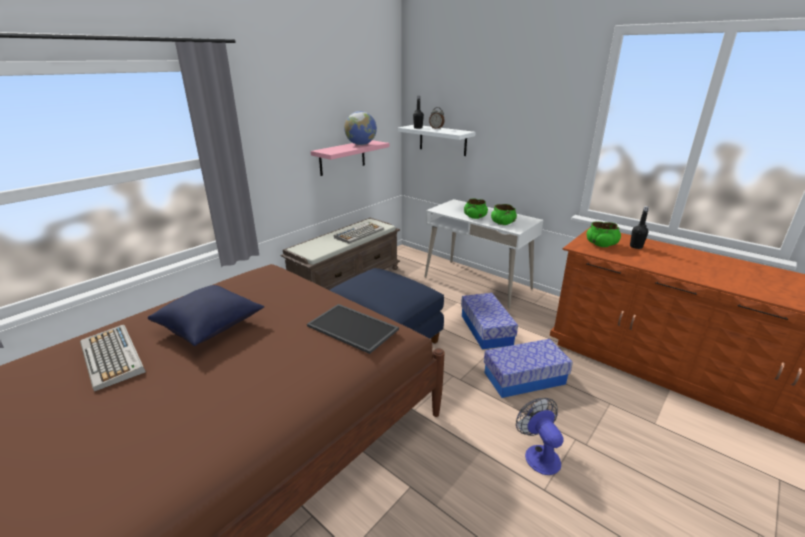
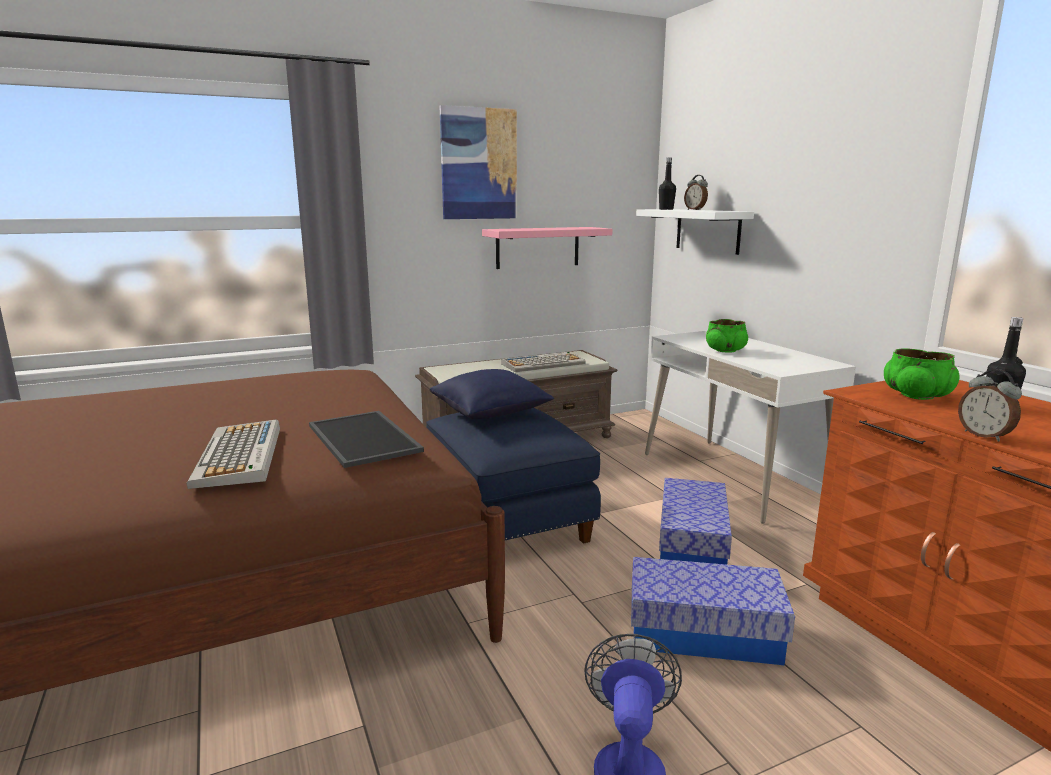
camera: 25 degrees right, 10 degrees down
(113, 357) = (70, 414): keyboard -> keyboard (240, 456)
(210, 327) = (202, 407): blue pillow -> blue pillow (490, 413)
(305, 106) = (479, 164): none -> picture
(361, 144) = (565, 228): globe -> none
(502, 223) = (767, 361): green bowl -> none
(647, 267) = (984, 436): none -> alarm clock

